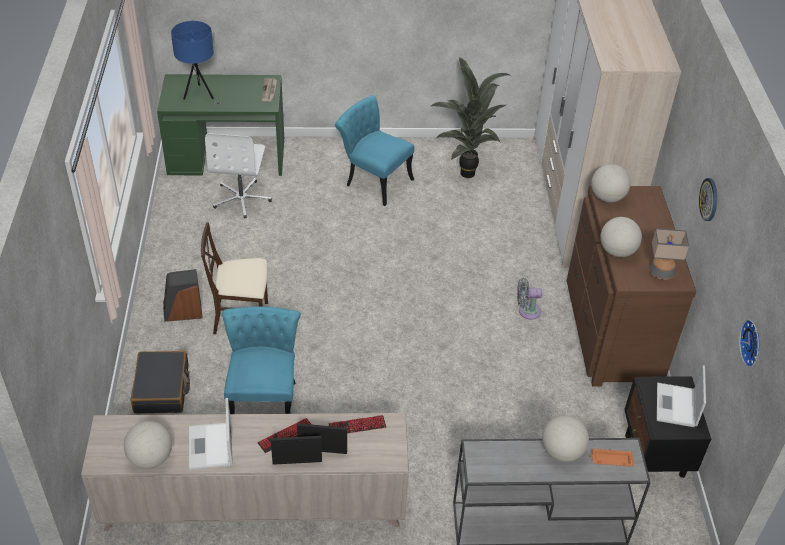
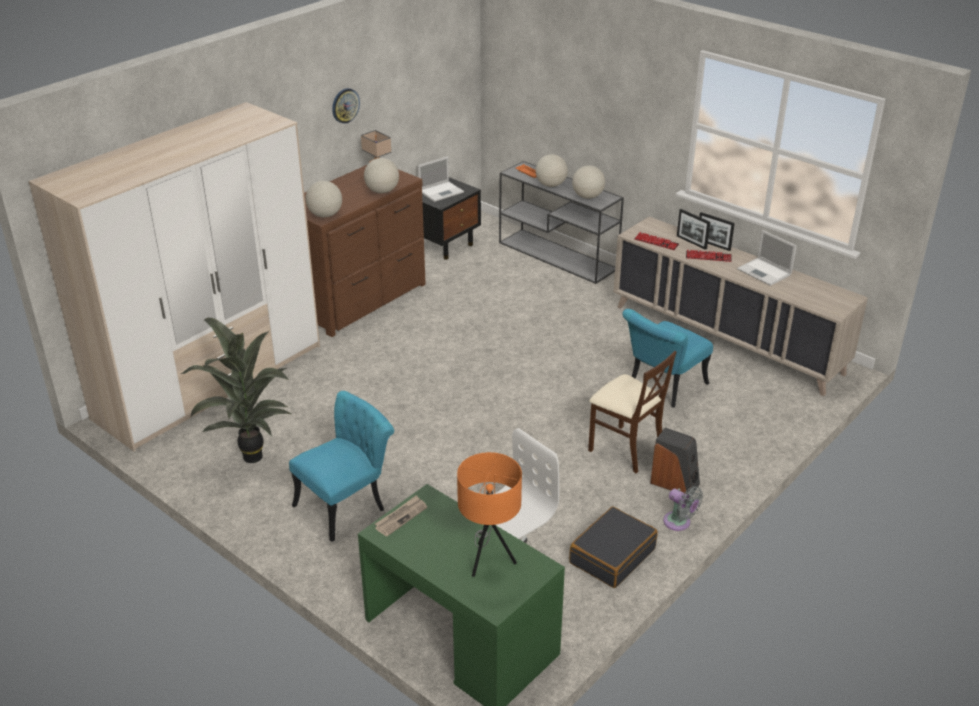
camera: 135 degrees left, 10 degrees down
(151, 458) = (811, 284): globe -> globe (587, 196)
(162, 389) = (742, 433): black suitcase -> black suitcase (612, 555)
(200, 95) = (488, 559): blue table lamp -> orange table lamp
(211, 447) = (765, 272): laptop -> laptop turned 105 degrees clockwise
(373, 180) = (347, 504): turquoise chair -> turquoise chair turned 120 degrees counterclockwise
(527, 311) = (394, 337): grey fan -> grey fan (679, 523)
(753, 343) = (442, 82): wall clock -> none

